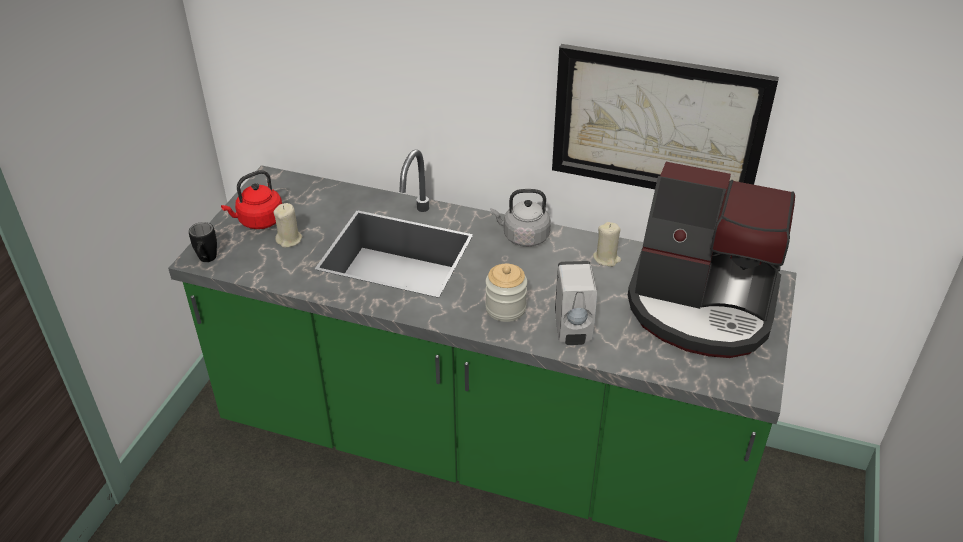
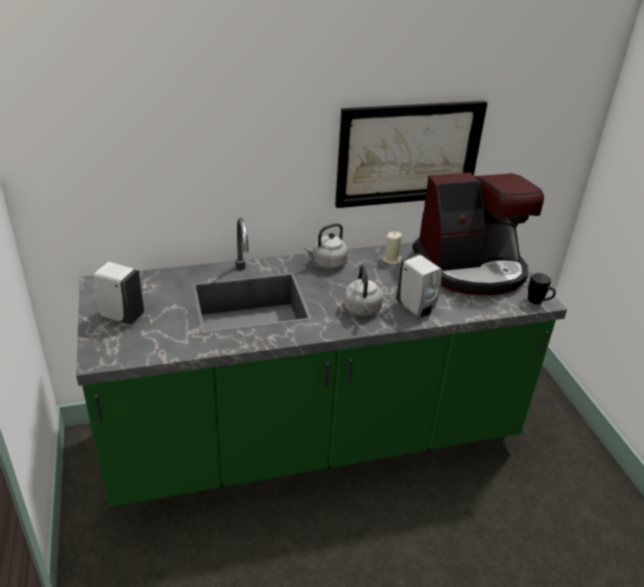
camera: 35 degrees left, 5 degrees down
(207, 261) = (106, 358): black mug -> black mug (538, 302)
(258, 221) = (121, 316): red kettle -> white soap dispenser
(289, 239) = (160, 320): beige candle -> none
(505, 308) = (362, 310): jar -> grey kettle

